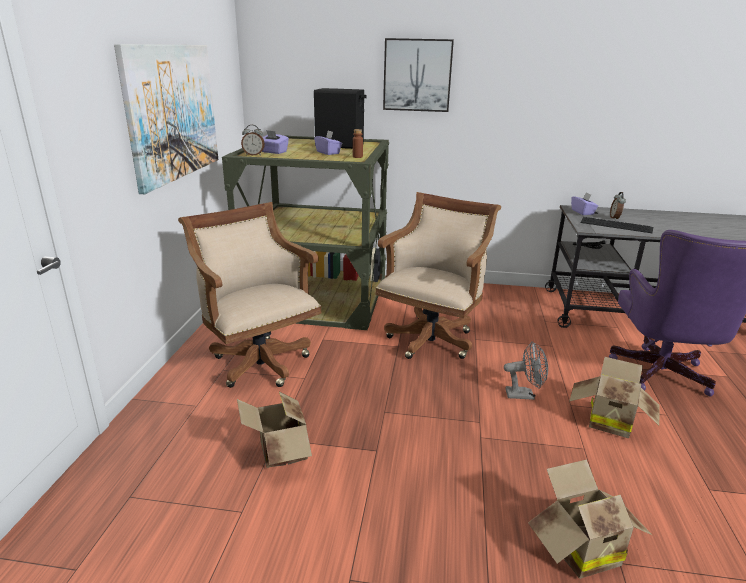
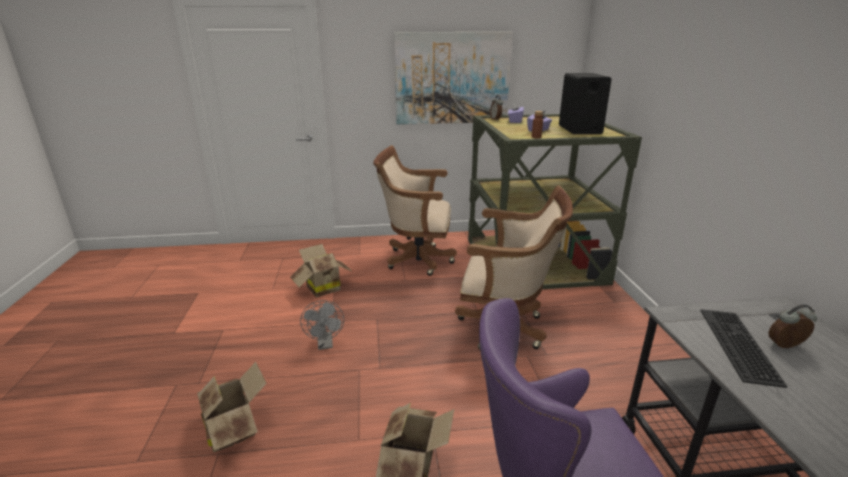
camera: 75 degrees right, 0 degrees up
(258, 362) = (416, 260): office chair -> office chair turned 120 degrees counterclockwise
(417, 75) = (681, 66): picture -> none
(524, 395) = (435, 395): grey fan -> grey fan (325, 344)
(582, 212) = (768, 314): purple tissue box -> none

